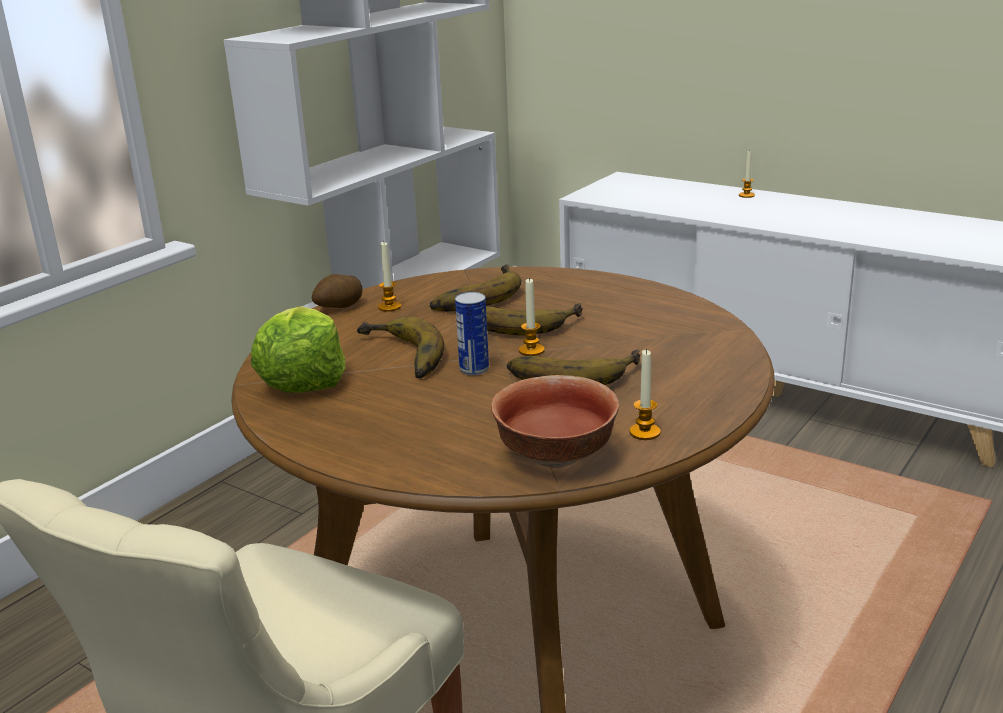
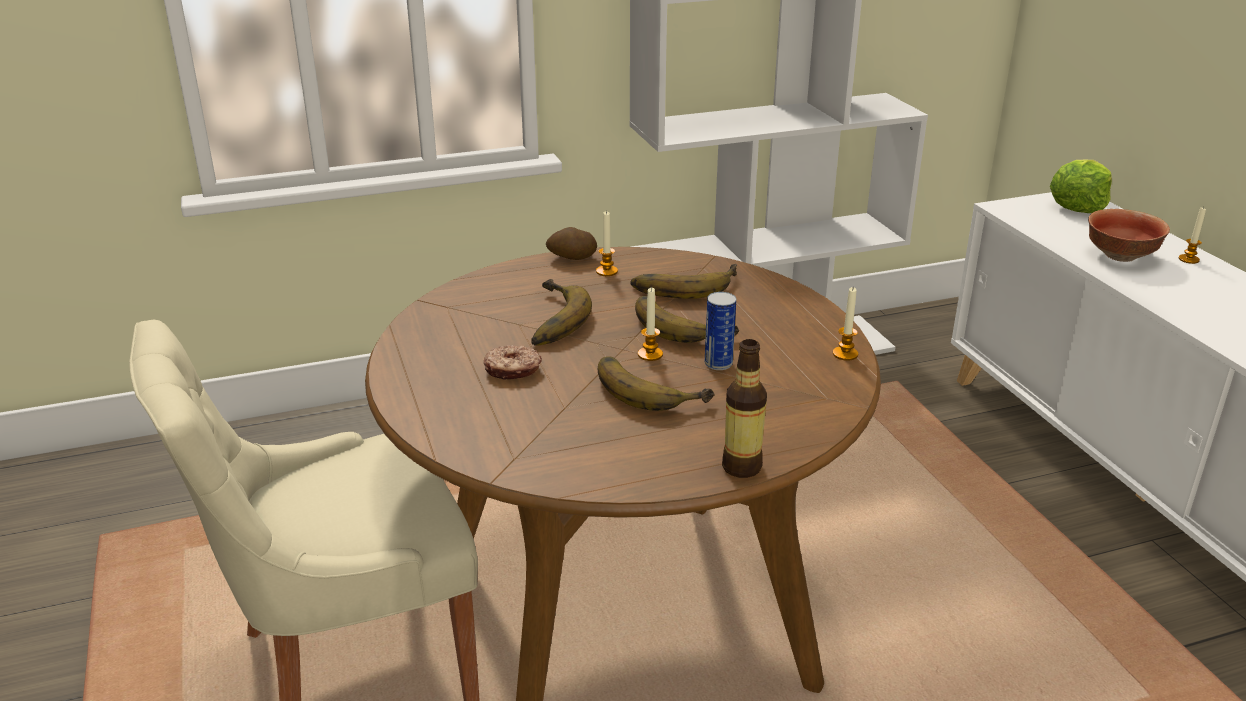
camera: 35 degrees right, 5 degrees up
(303, 379) = (461, 313): lettuce -> lettuce (1078, 205)
(431, 403) = (512, 370): none -> donut
(474, 369) = (583, 354): can -> can (718, 364)
(558, 457) = (528, 456): bowl -> bowl (1121, 257)
(645, 432) = (620, 466): candle -> candle (845, 354)
(733, 396) = (741, 467): none -> bottle

